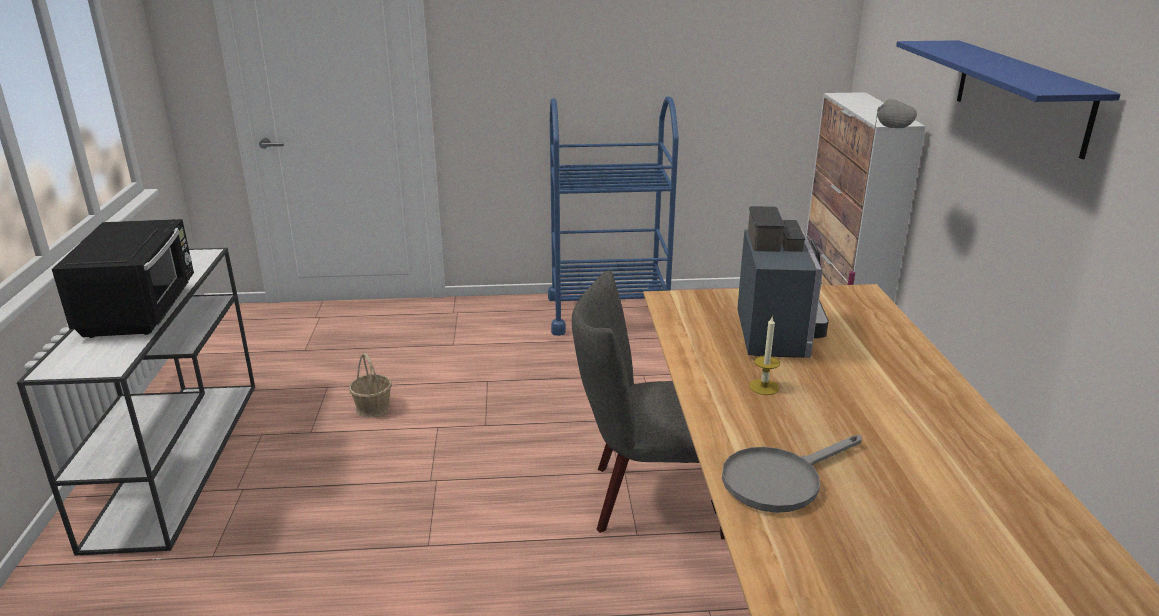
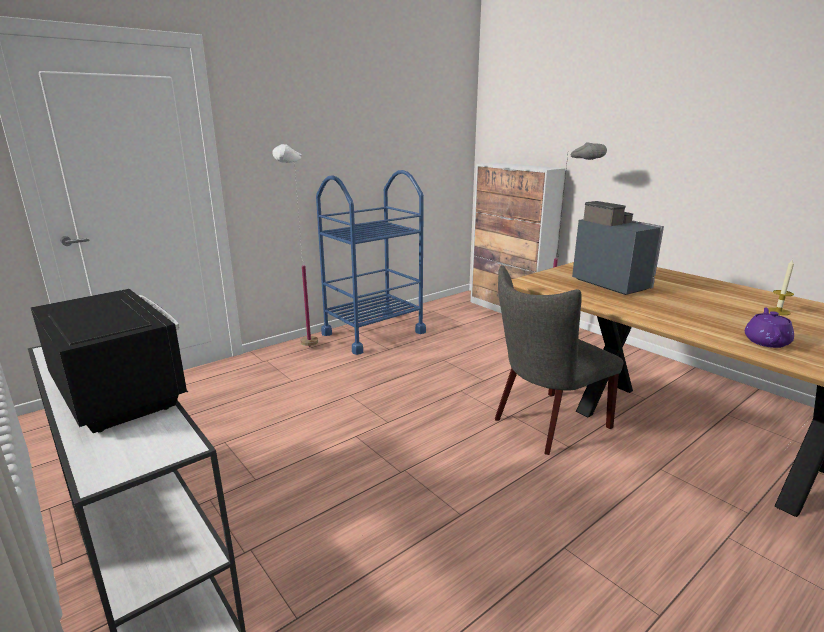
camera: 35 degrees left, 5 degrees down
(373, 408) = (286, 442): basket -> none
(504, 316) = (305, 353): none -> white floor lamp
(764, 387) = (662, 306): candle -> candle (778, 311)
(780, 479) = (766, 341): grey frying pan -> purple teapot
(1020, 95) = (655, 131): blue shelf -> none

